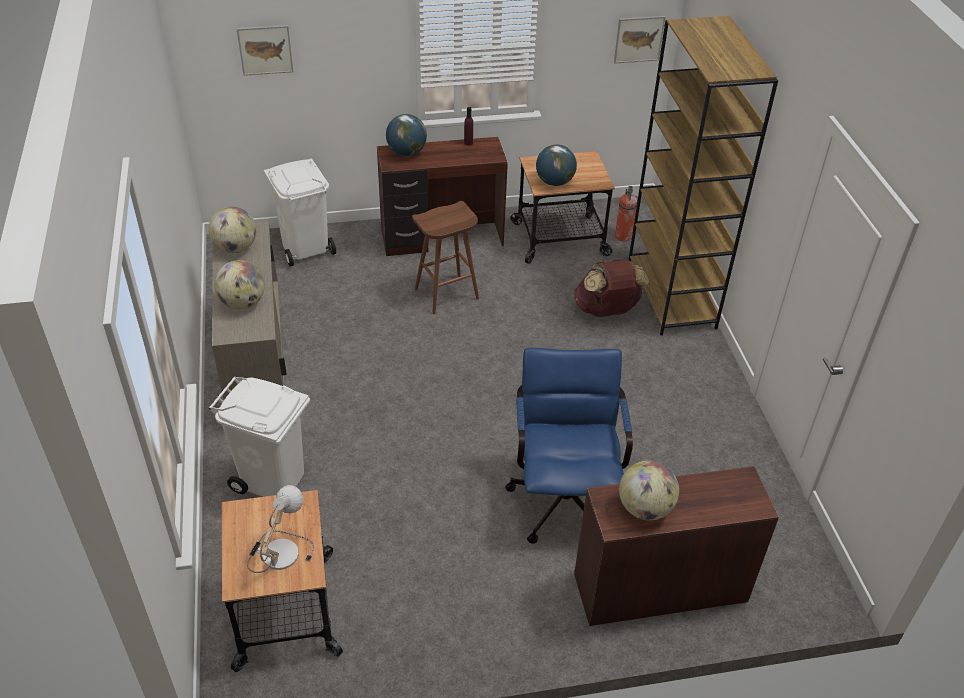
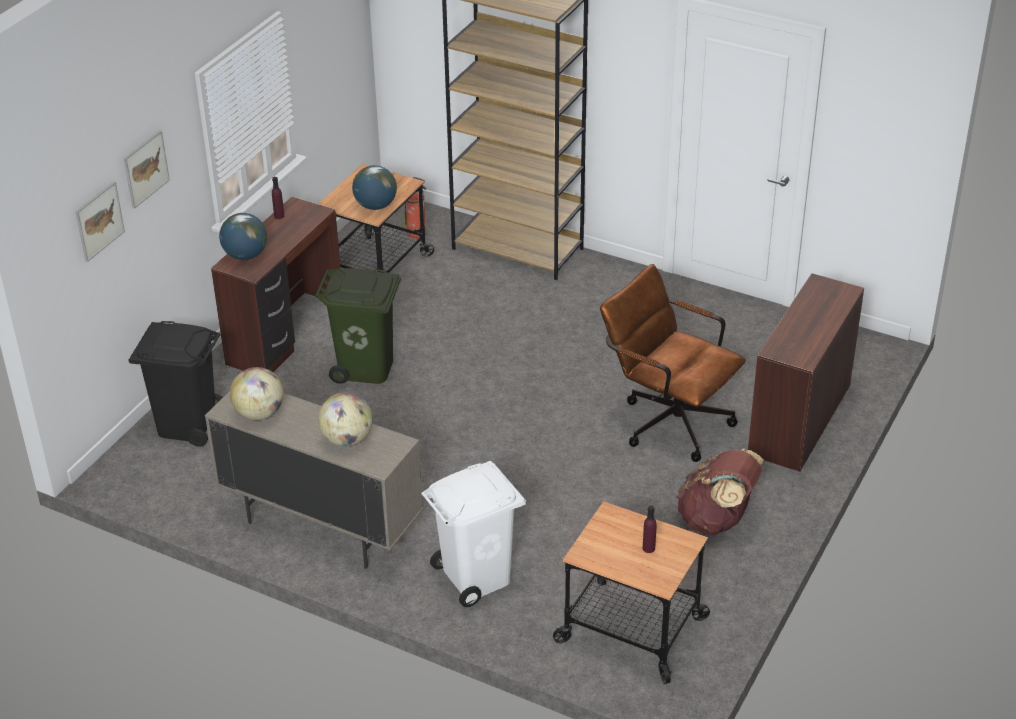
camera: 50 degrees left, 5 degrees down
(278, 551) = (648, 548): table lamp -> purple bottle
(306, 248) = (187, 424): white trash can -> black trash can
(446, 294) = (365, 368): brown stool -> green trash can
(564, 495) = (667, 420): blue office chair -> brown office chair
(606, 311) = (495, 292): brown backpack -> brown backpack (717, 520)
(639, 39) = (349, 37): picture -> picture (145, 169)
(645, 508) = (802, 339): globe -> none

